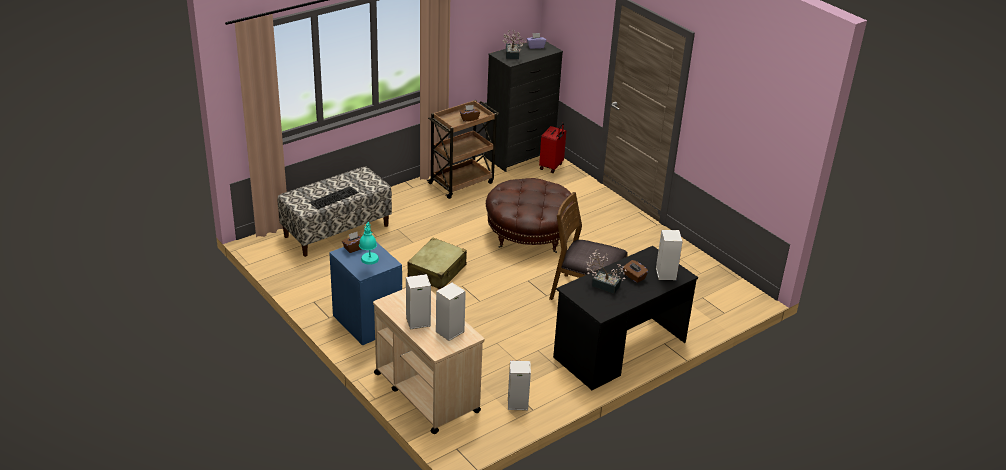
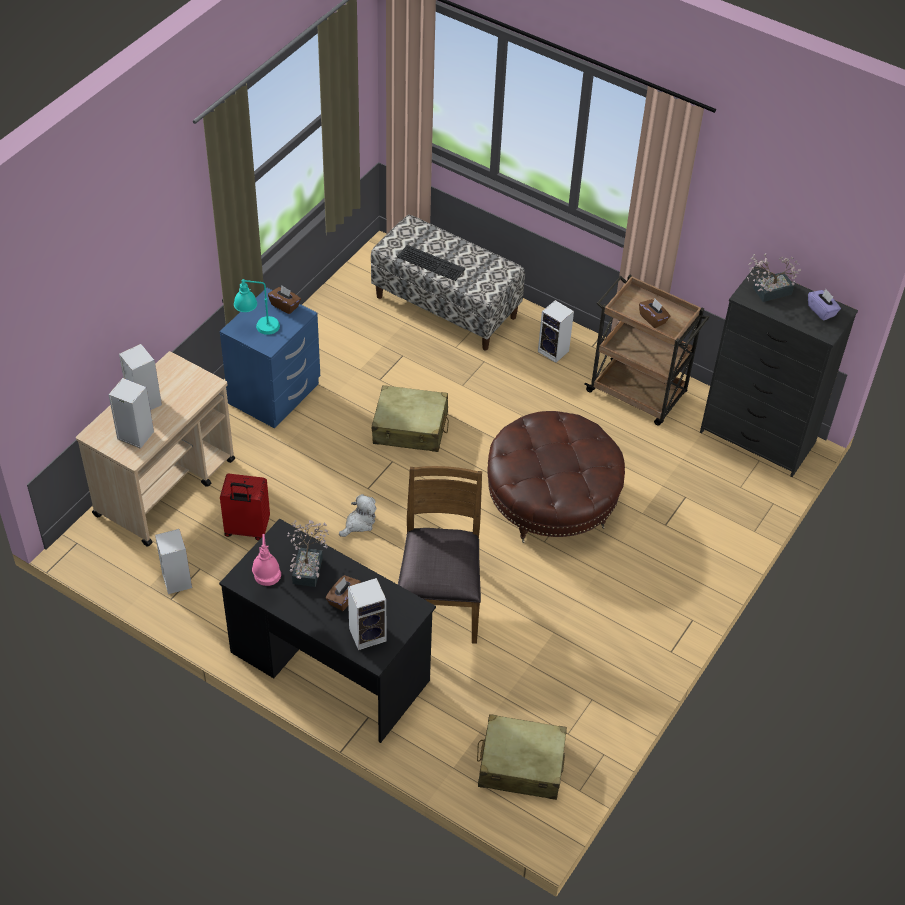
camera: 70 degrees right, 15 degrees up
(407, 201) = (554, 351): none -> speaker
(507, 311) = (359, 523): none -> plush toy
(551, 167) = (751, 483): red suitcase -> red suitcase (246, 529)
(611, 303) = (268, 584): none -> pink table lamp
(716, 294) = (520, 765): none -> beige suitcase

